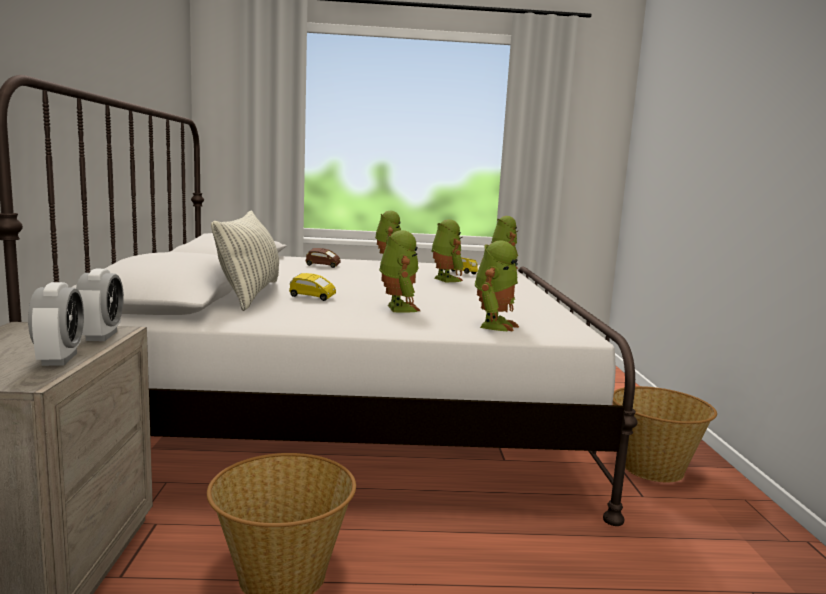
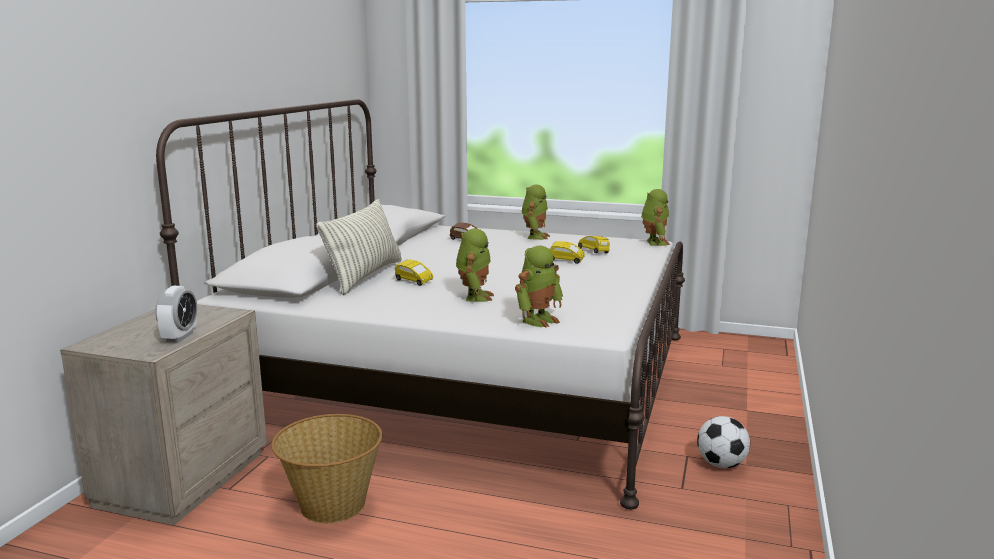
camera: 20 degrees right, 5 degrees up
(101, 336) = (218, 318): alarm clock -> none
(445, 280) = (565, 261): toy robot -> yellow toy car
(653, 468) = (721, 464): basket -> football

